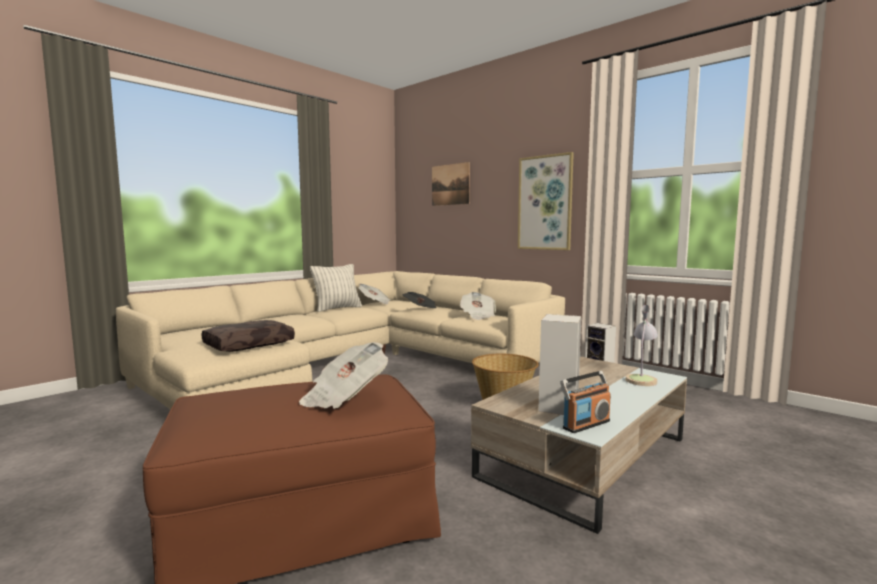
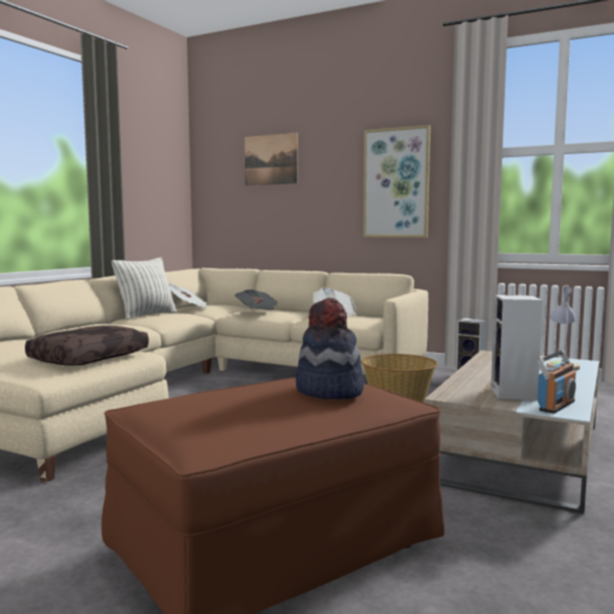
camera: 15 degrees left, 0 degrees up
(344, 397) = (329, 391): newspaper -> hat

